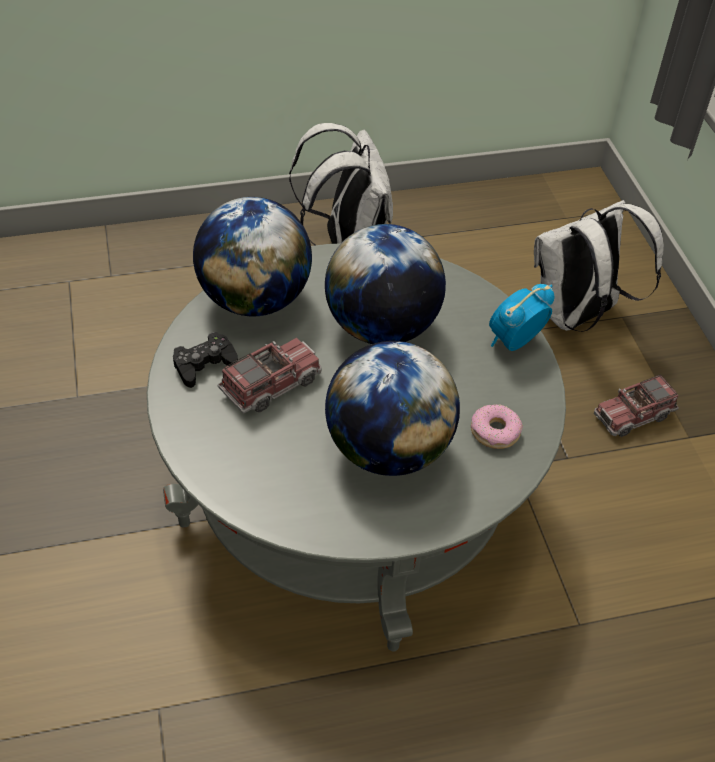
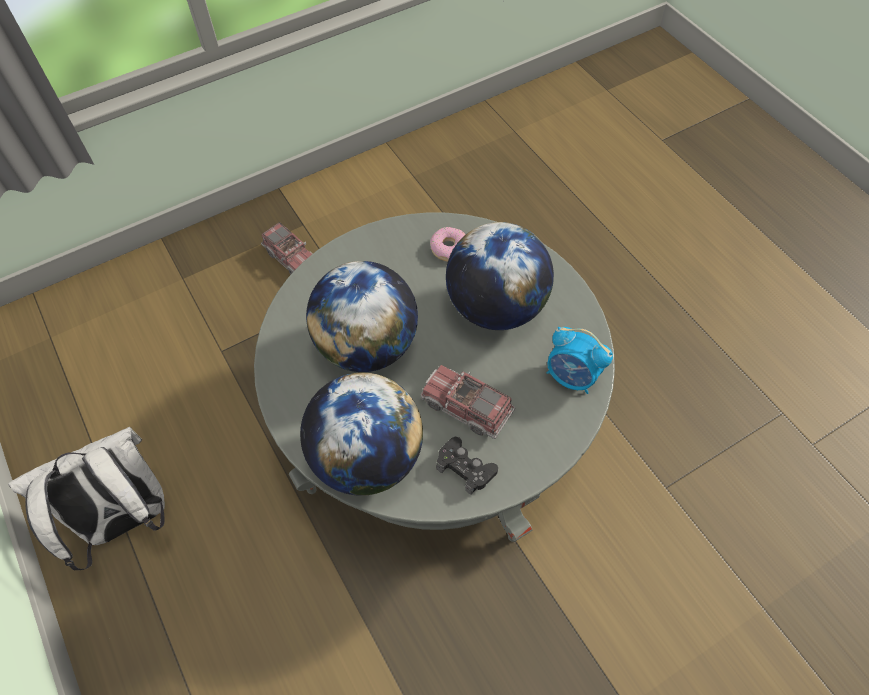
camera: 105 degrees left, 10 degrees up
(514, 341) = (350, 254): alarm clock -> alarm clock (572, 377)
(576, 316) = (189, 308): white backpack -> none

